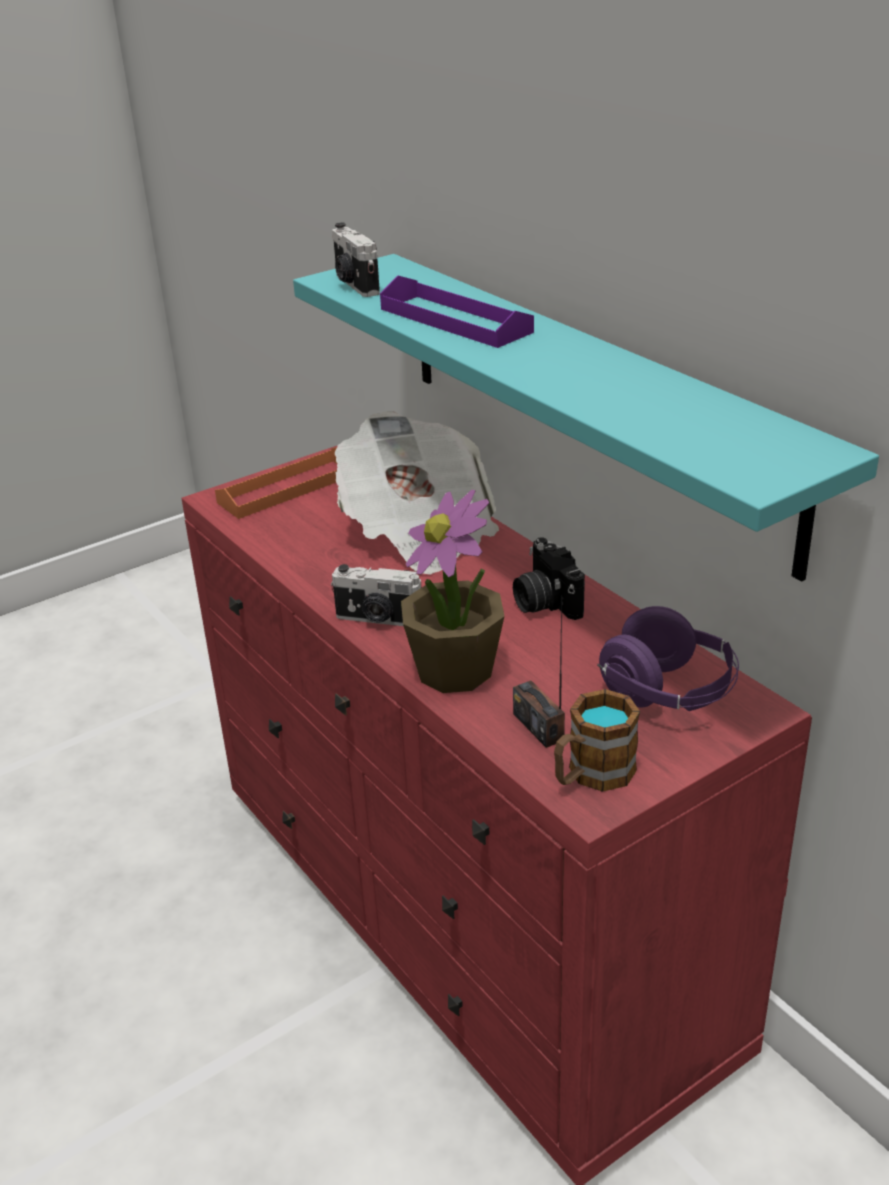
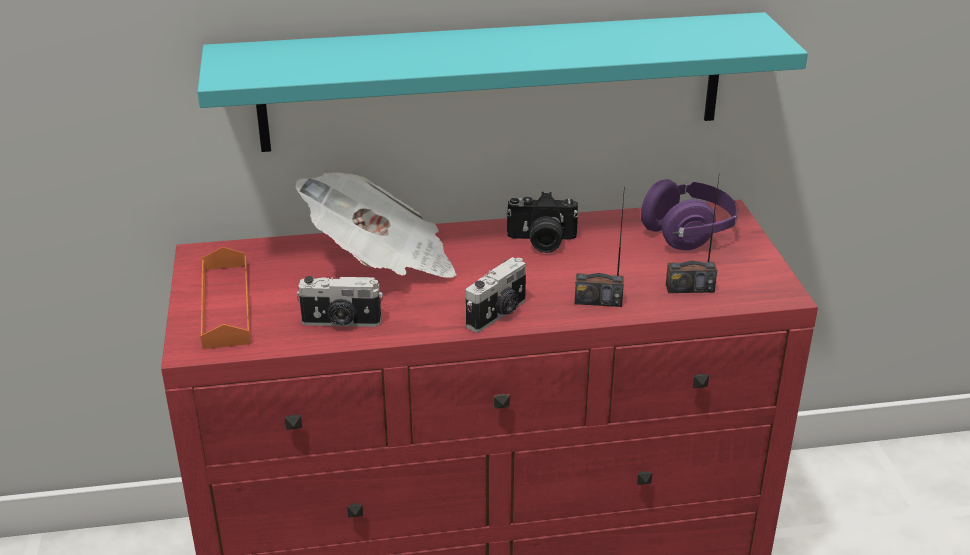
camera: 65 degrees left, 0 degrees up
(355, 284) = (261, 71): camera -> camera (341, 322)
(455, 320) = (406, 56): purple tray -> none
(455, 671) = (598, 300): potted plant -> radio
(591, 775) = (754, 285): mug -> none

